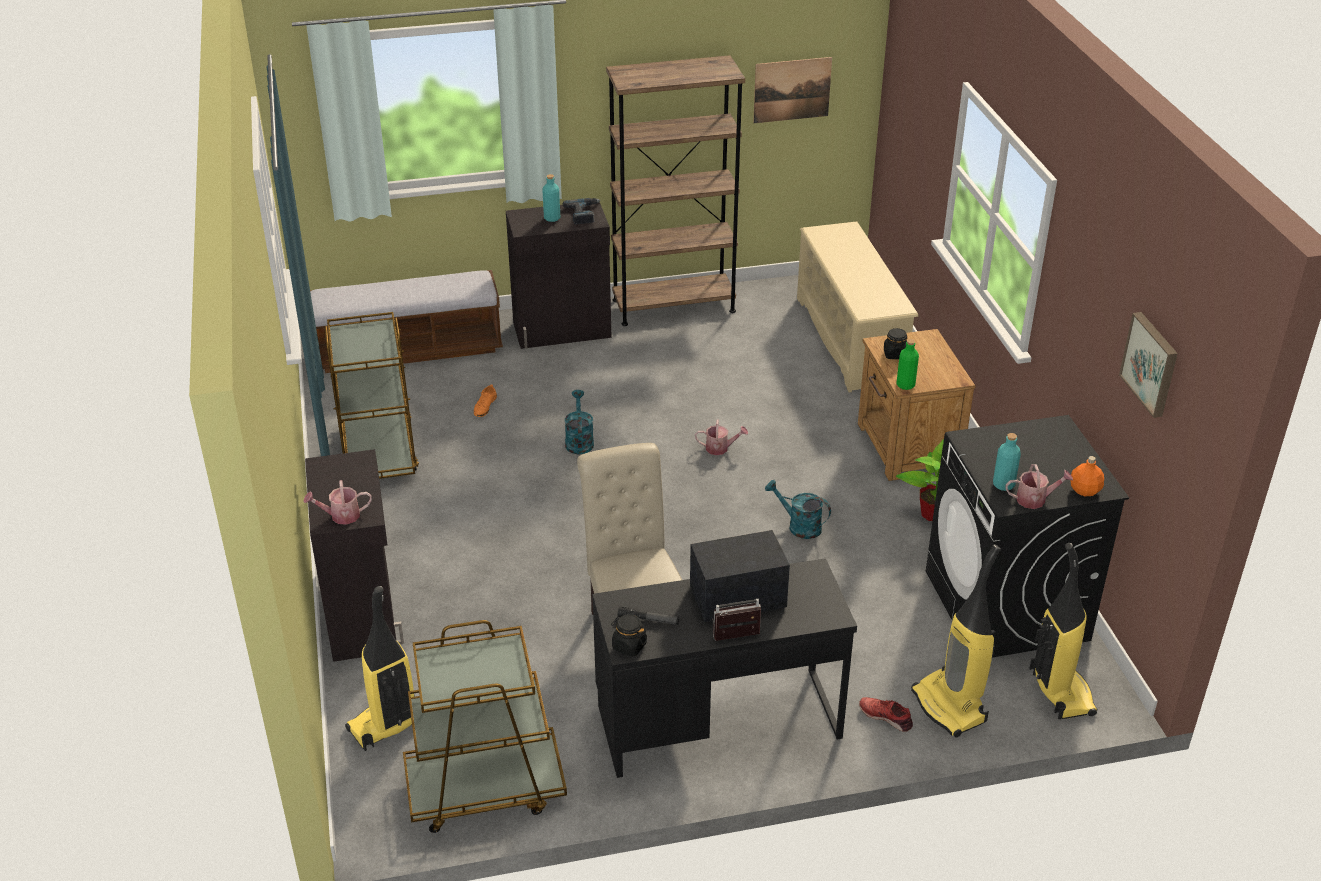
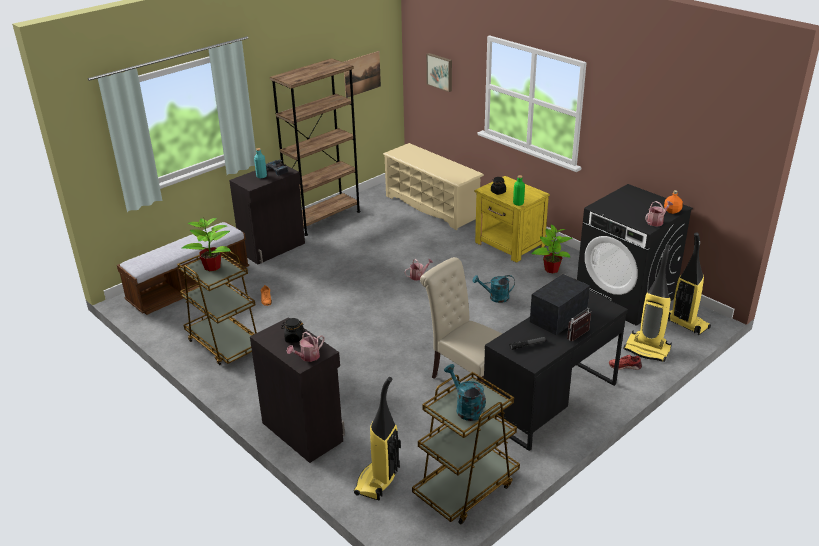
camera: 30 degrees left, 5 degrees down
(369, 339) = (213, 266): none -> potted plant
(579, 440) = (338, 298): turquoise watering can -> turquoise watering can (466, 408)
(629, 646) = (532, 361): black jar -> black jar (294, 338)
(907, 447) = (509, 245): brown nightstand -> yellow nightstand
(1003, 485) = (636, 220): turquoise bottle -> none
(1151, 364) = (695, 130): picture -> picture (440, 72)

